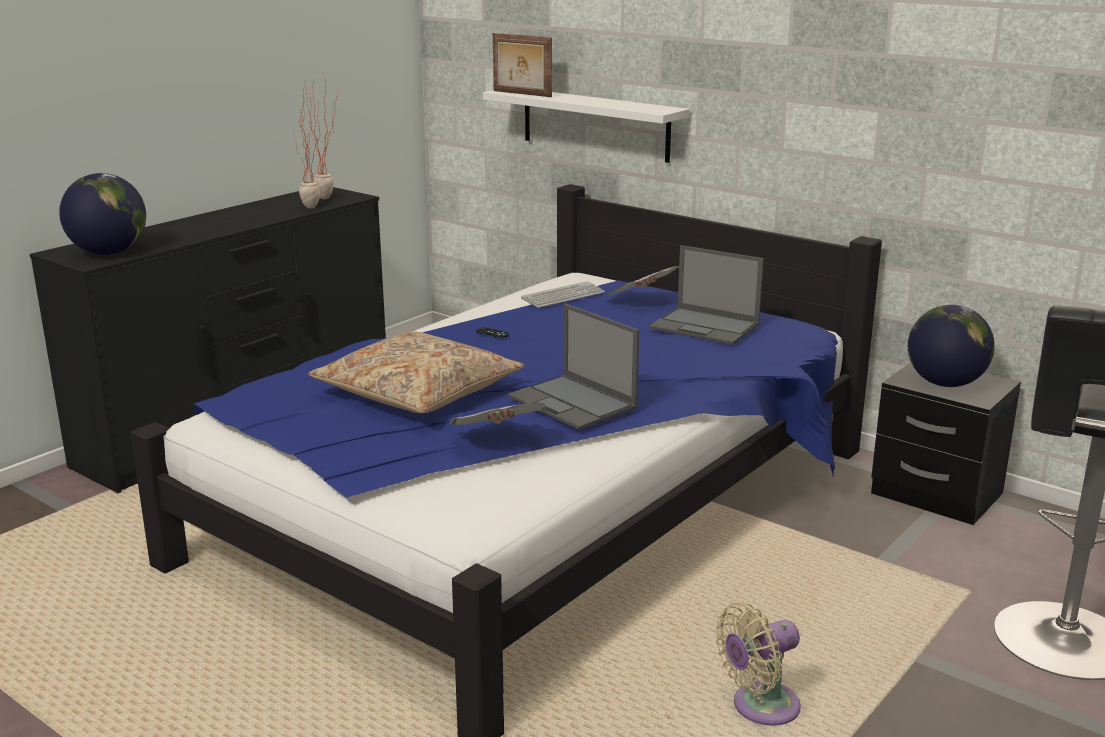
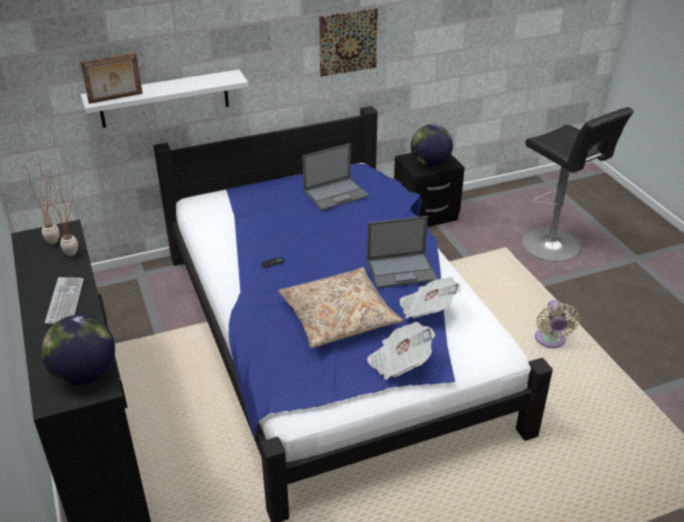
camera: 60 degrees left, 15 degrees up
(563, 296) = (238, 218): keyboard -> keyboard (65, 301)
(640, 301) = (274, 197): newspaper -> newspaper (399, 362)
(857, 111) = (348, 42): none -> picture

